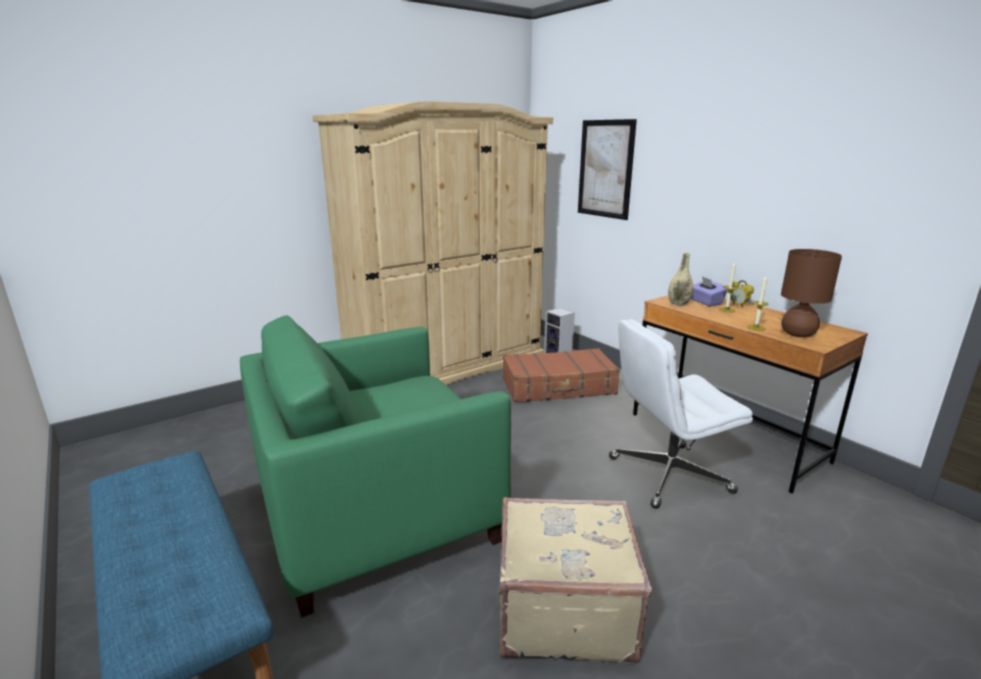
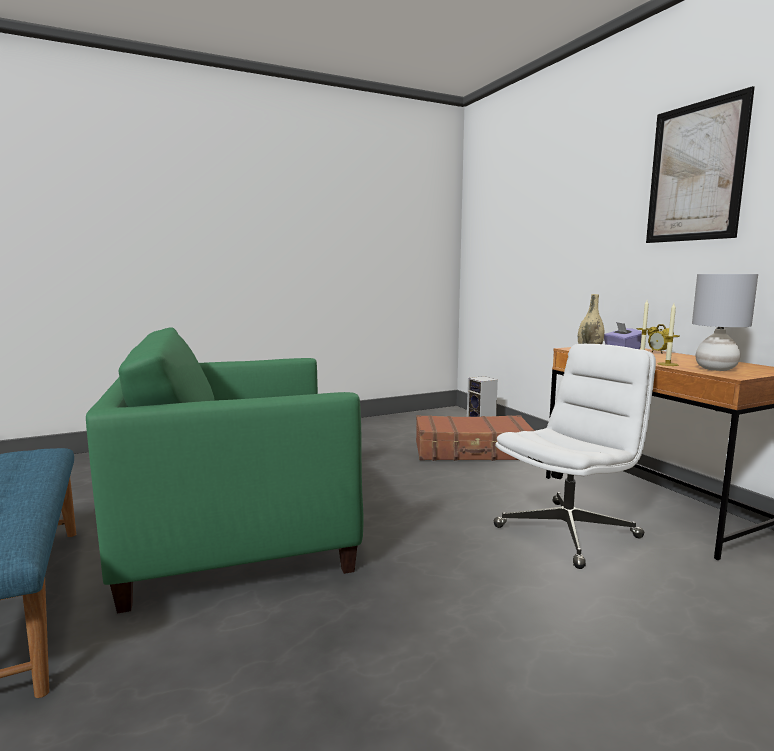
camera: 10 degrees right, 10 degrees down
(446, 366) = (364, 429): beige wardrobe -> none
(562, 608) = (396, 638): beige suitcase -> none
(605, 169) = (528, 233): picture -> picture (695, 172)
(668, 475) = (567, 531): white office chair -> white office chair turned 150 degrees clockwise
(797, 334) = (715, 369): brown table lamp -> grey table lamp

